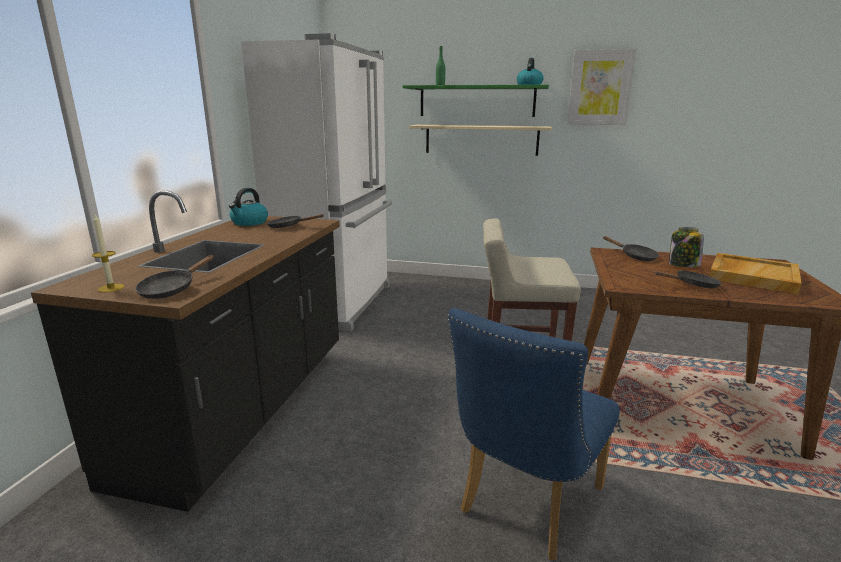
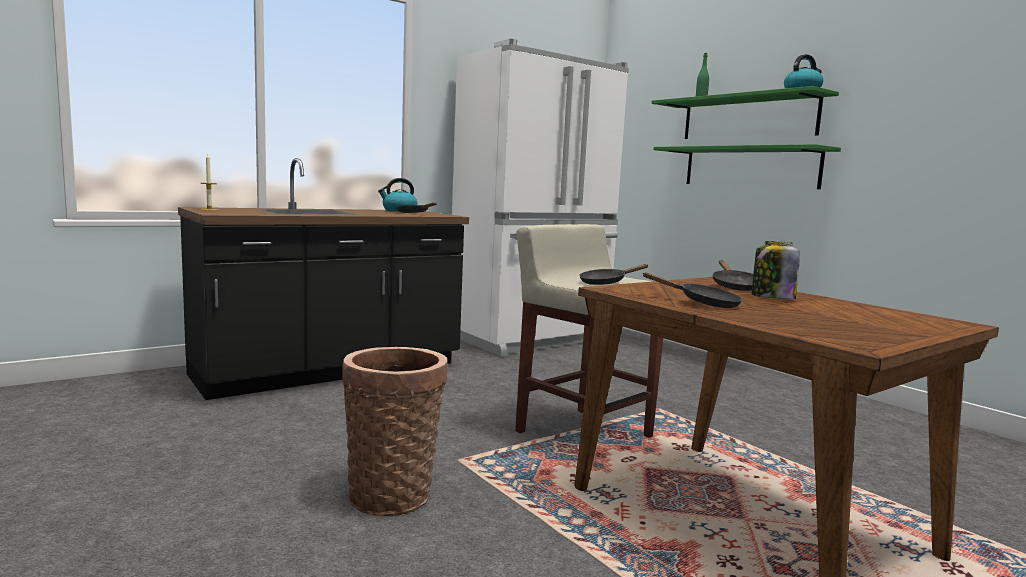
camera: 40 degrees right, 10 degrees down
(171, 289) = (229, 213): black frying pan -> black frying pan (606, 283)
(481, 139) = (749, 167): beige shelf -> green shelf
(524, 504) = (393, 493): blue chair -> basket
(600, 88) = (915, 89): picture -> none
(752, 276) = (838, 317): beige tray -> none

